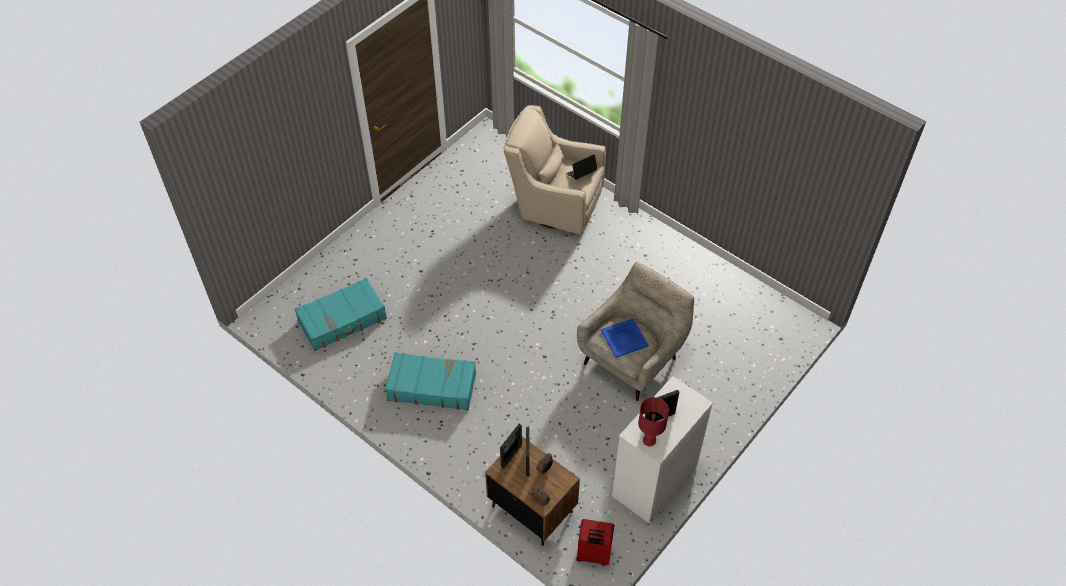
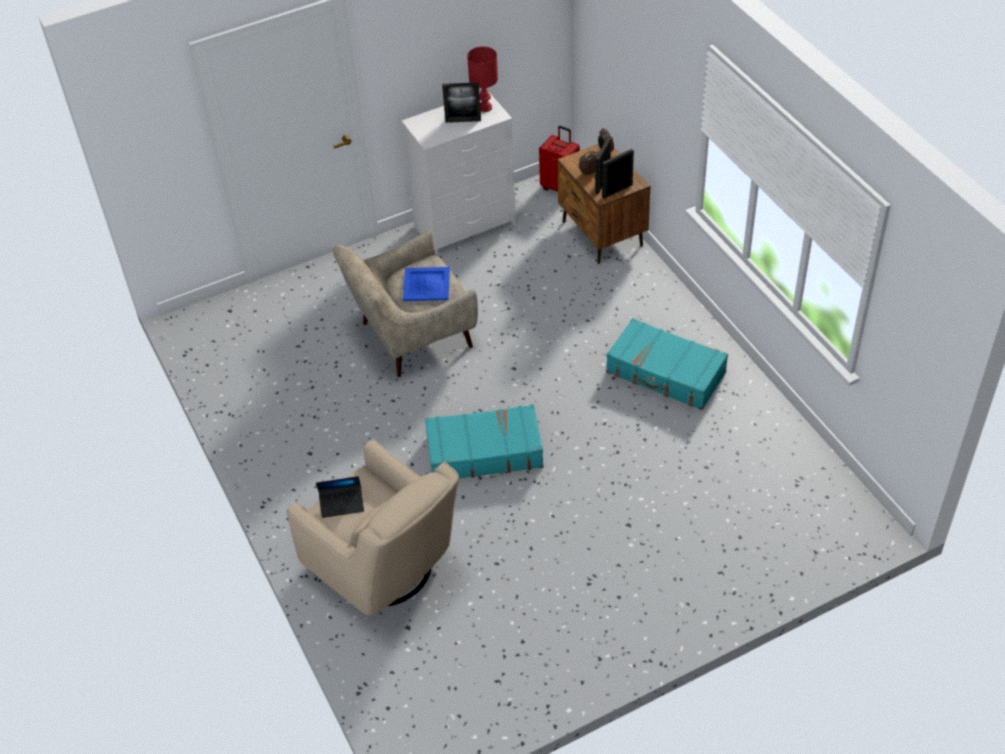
camera: 155 degrees left, 5 degrees down
(343, 320) = (760, 486): turquoise suitcase -> turquoise suitcase (484, 451)

